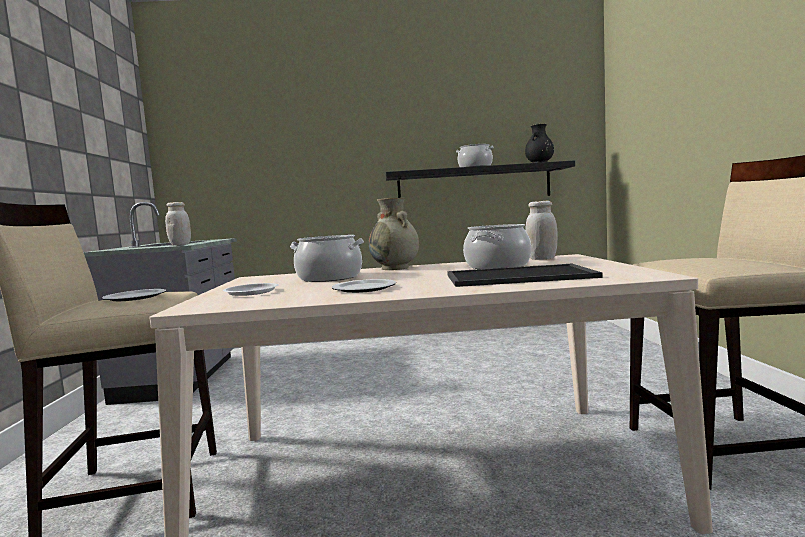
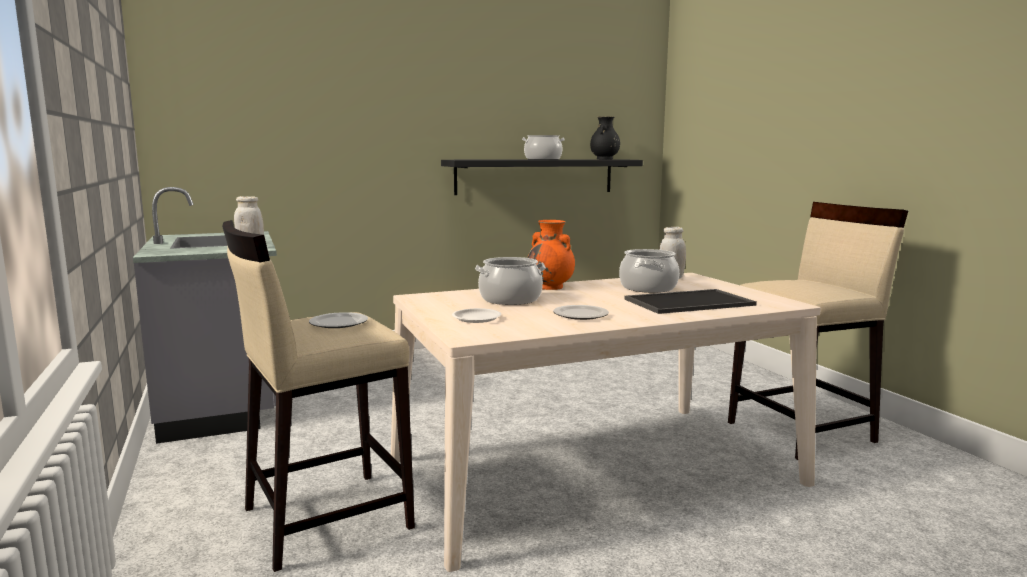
camera: 20 degrees left, 5 degrees up
(395, 268) = (550, 287): beige vase -> orange vase

